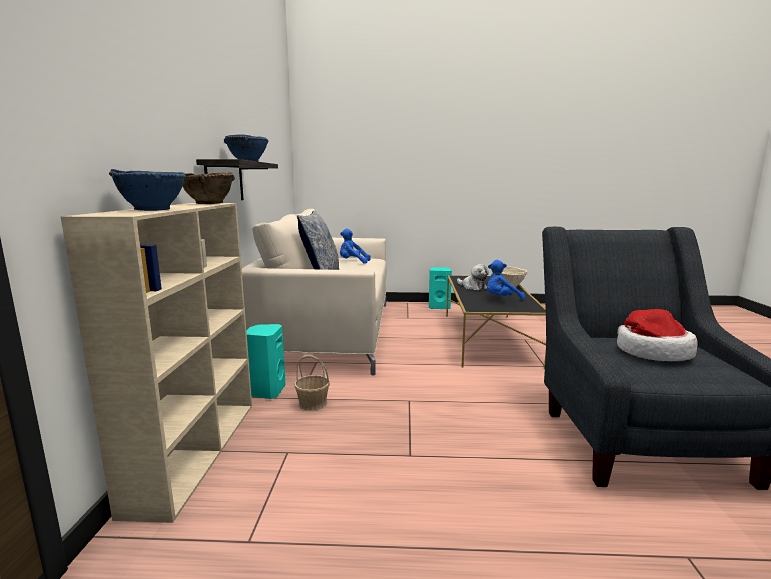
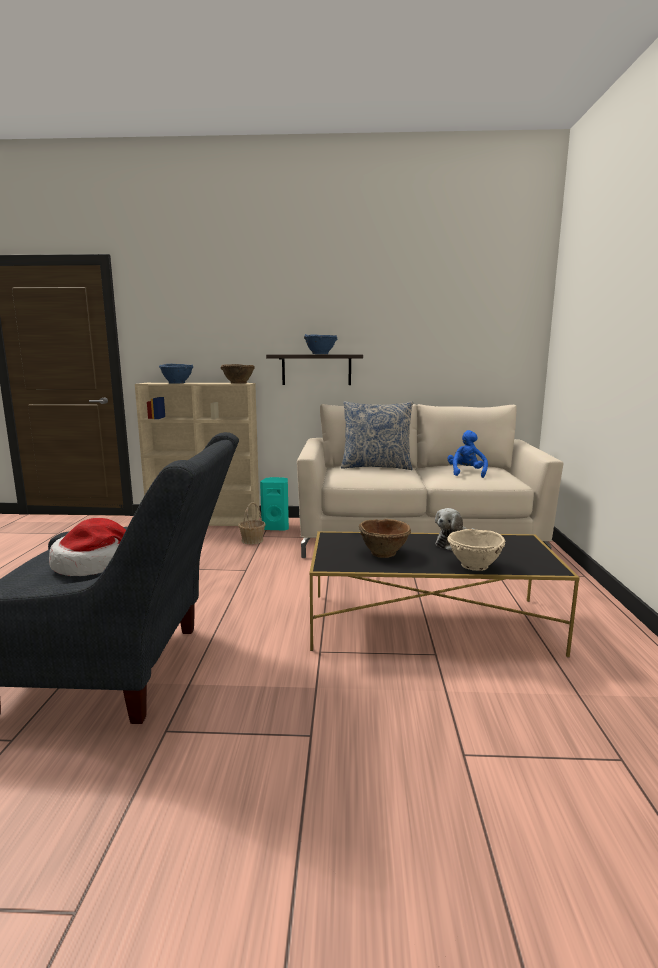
camera: 90 degrees right, 0 degrees up
(439, 307) = (579, 598): turquoise speaker -> none
(501, 299) = (384, 553): blue plush toy -> brown bowl

